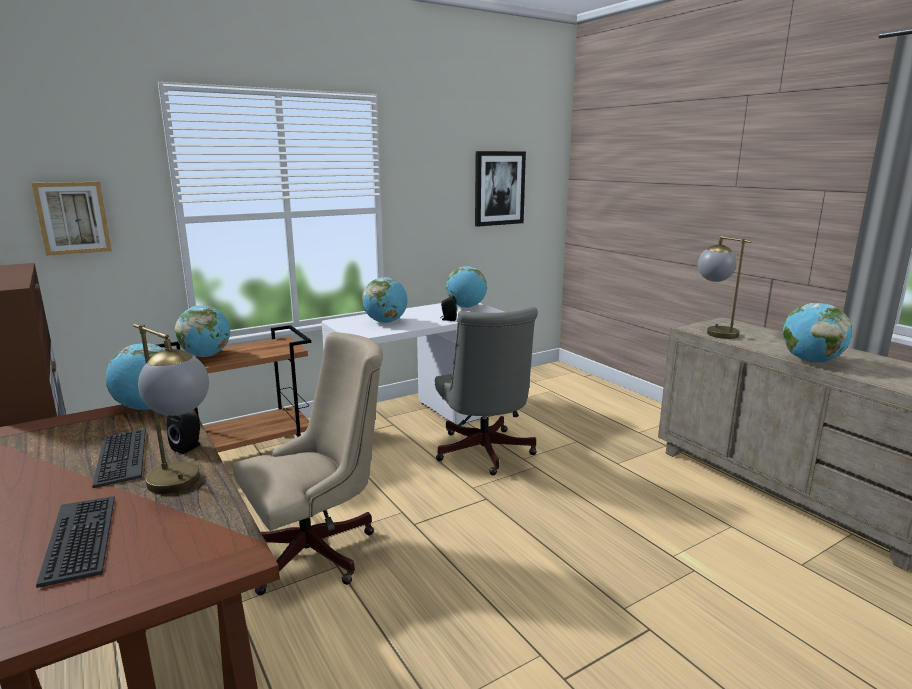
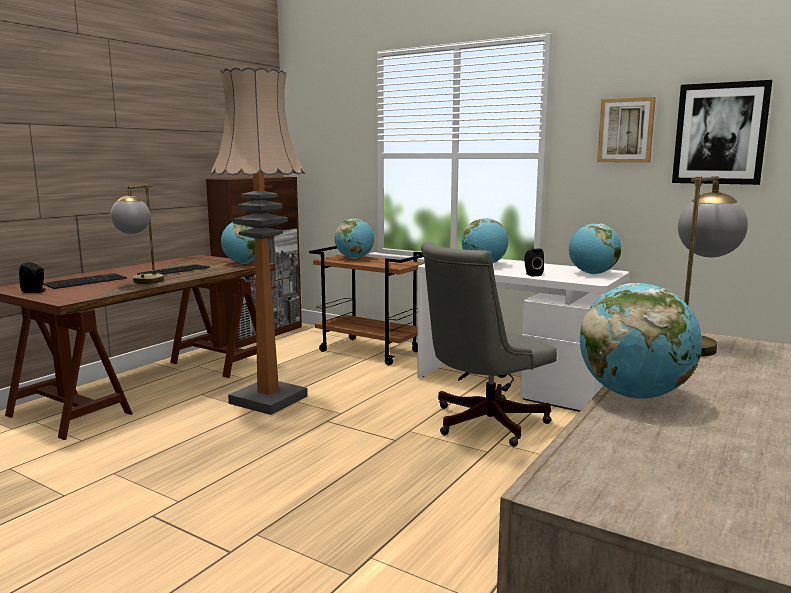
camera: 65 degrees right, 5 degrees down
(73, 218) = (325, 150): picture -> picture (626, 130)
(188, 447) = (192, 276): black speaker -> black speaker (35, 291)
(318, 550) = (268, 400): beige office chair -> floor lamp

